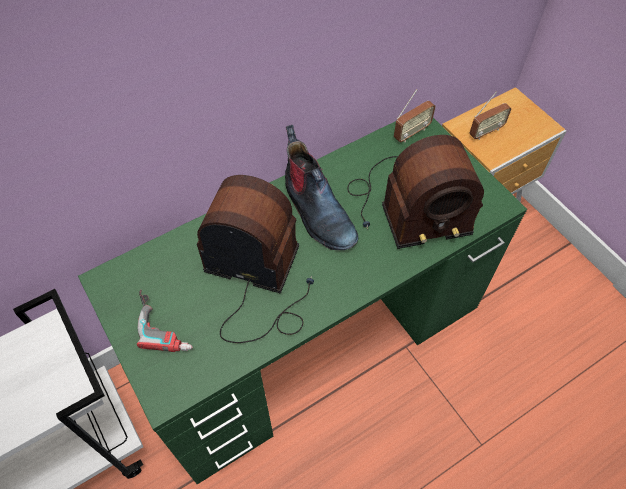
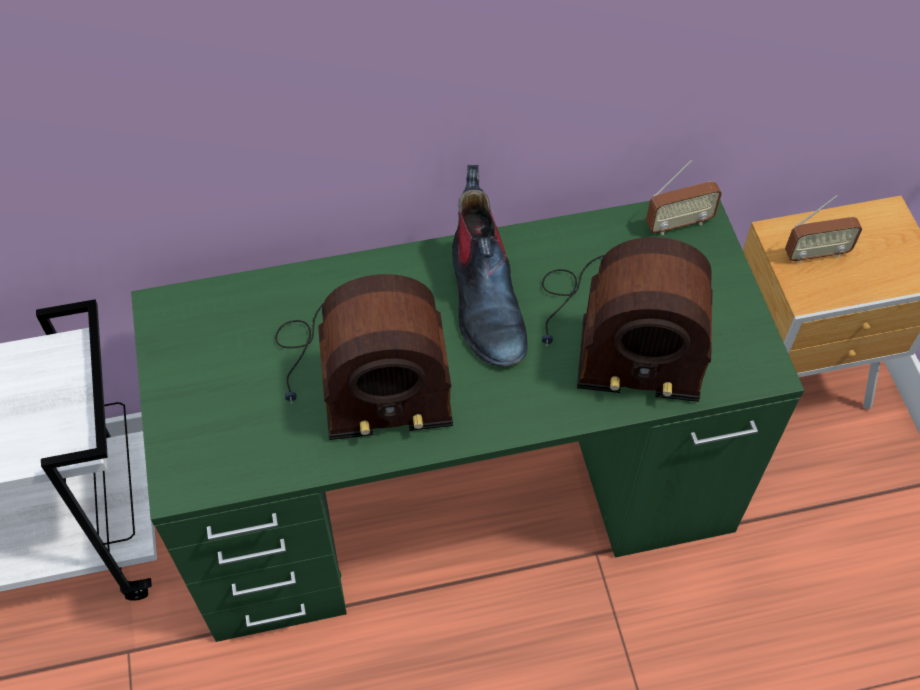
camera: 20 degrees right, 0 degrees up
(166, 323) = (219, 389): power drill -> none
(258, 281) = (362, 373): radio -> radio turned 135 degrees clockwise

